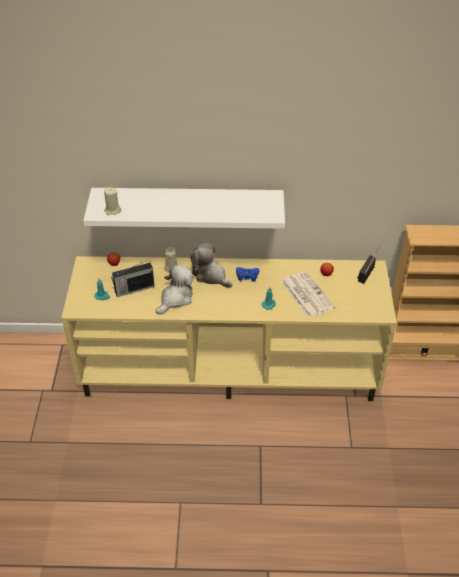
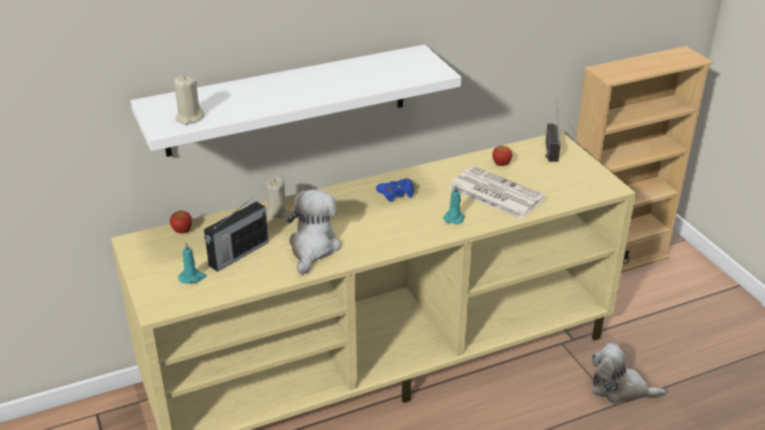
camera: 25 degrees left, 10 degrees down
(210, 275) = (343, 206): plush toy -> plush toy (620, 389)

